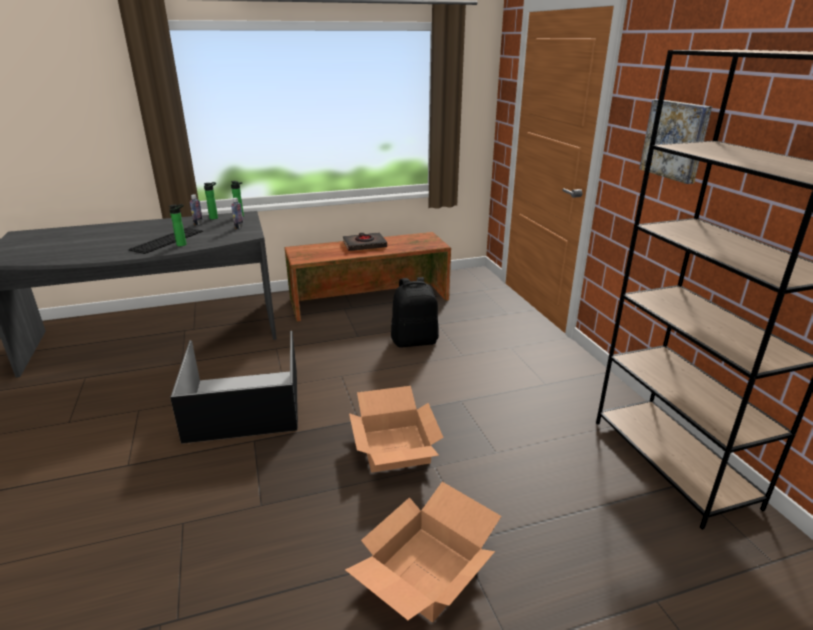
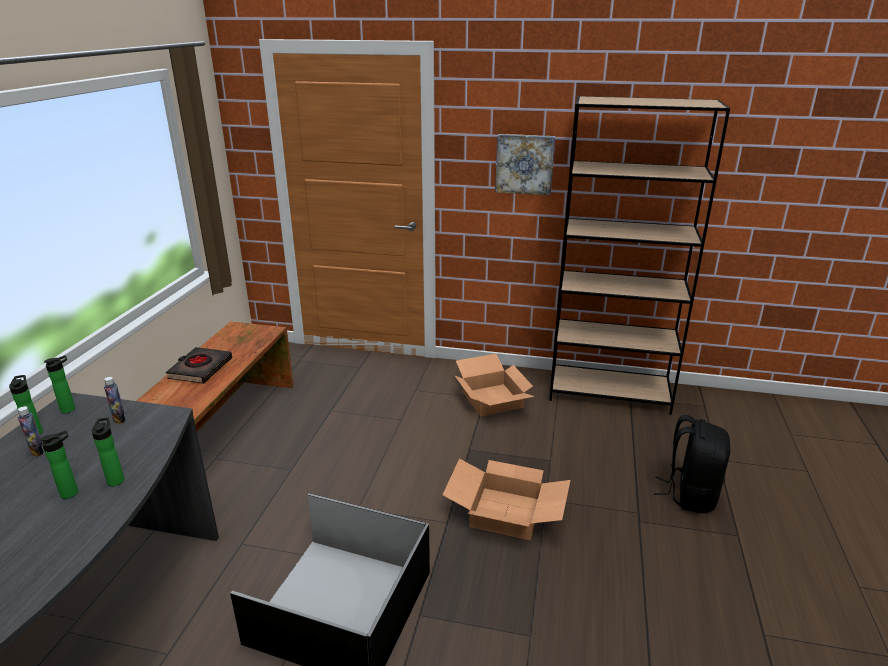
camera: 60 degrees left, 0 degrees up
(167, 240) = (72, 492): keyboard -> bottle
(414, 341) = (346, 436): black backpack -> black backpack (689, 494)
(427, 573) = (661, 550): cardboard box -> cardboard box (493, 400)

